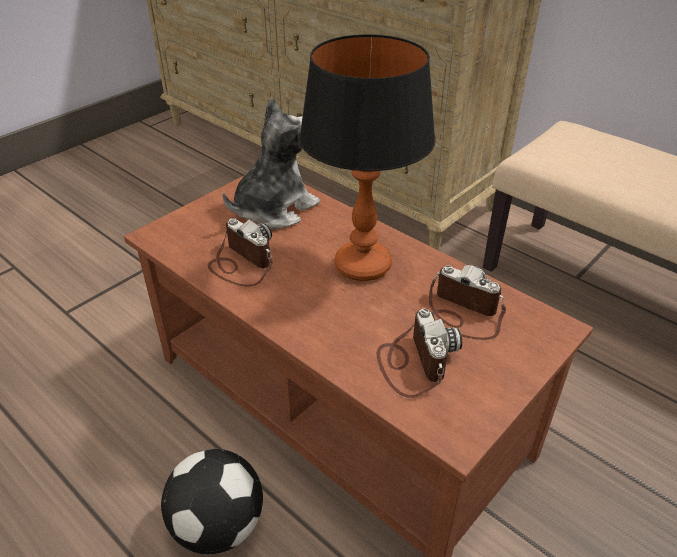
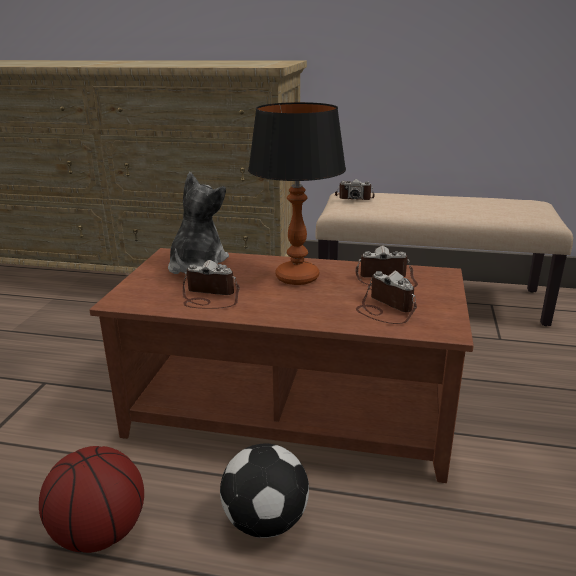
camera: 30 degrees left, 15 degrees down
(80, 458) = (99, 533): none -> basketball
(572, 141) = (354, 198): none -> camera

